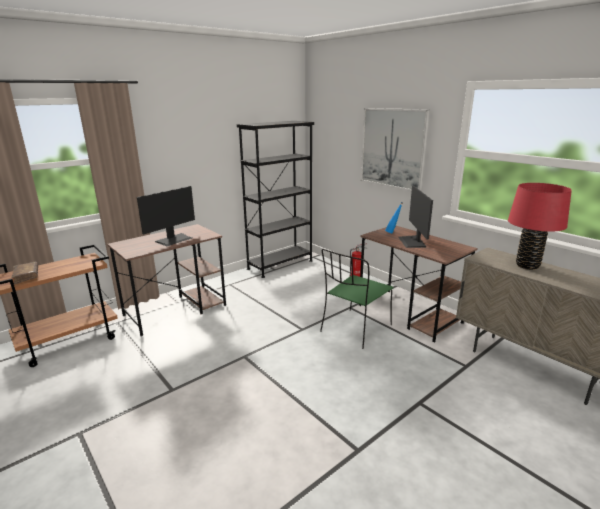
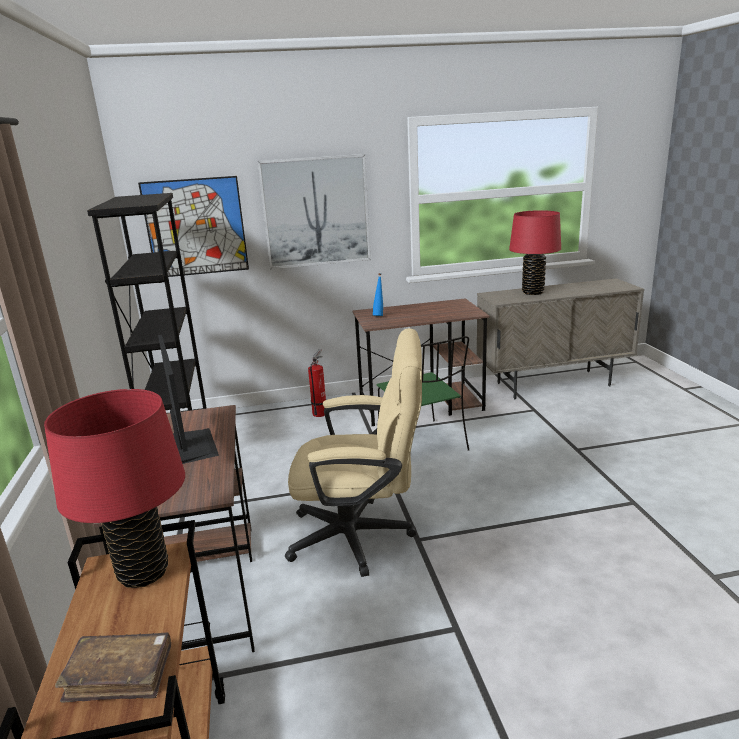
camera: 60 degrees left, 0 degrees up
(84, 263) = (143, 572): none -> red table lamp
(237, 337) = (362, 536): none -> beige office chair
(332, 145) = (195, 227): none -> picture
(412, 242) = (418, 314): monitor -> none

